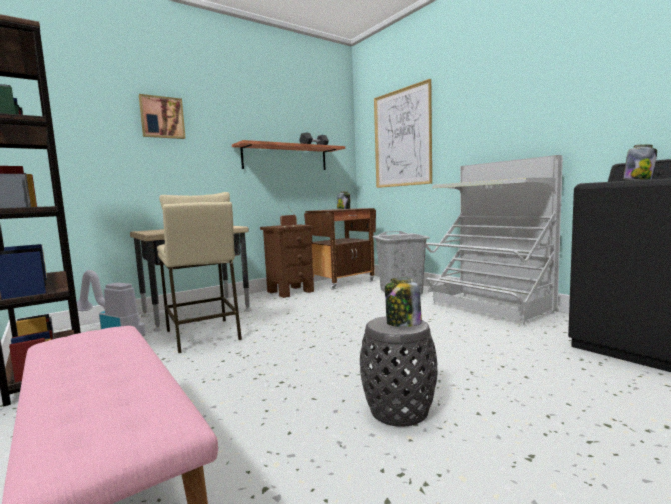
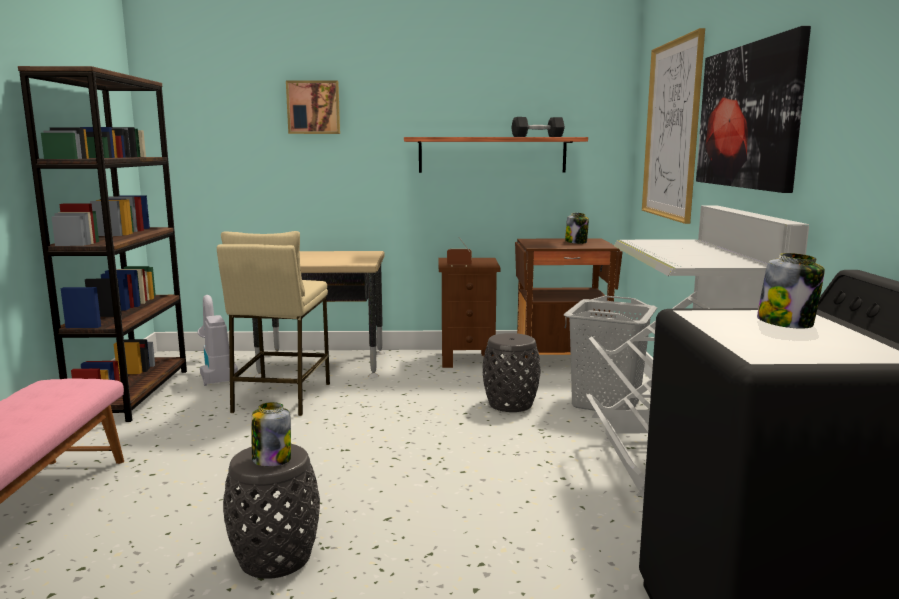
camera: 35 degrees right, 5 degrees up
(358, 303) = (510, 404): none -> grey stool
(485, 116) = (747, 116): none -> picture

